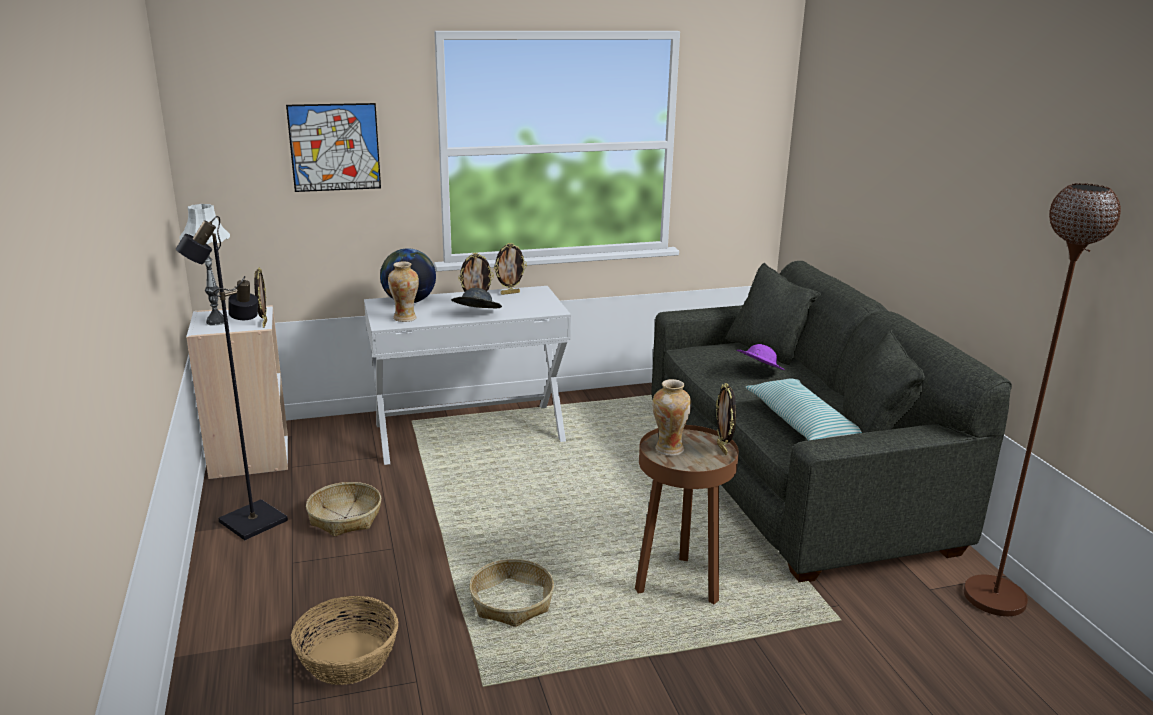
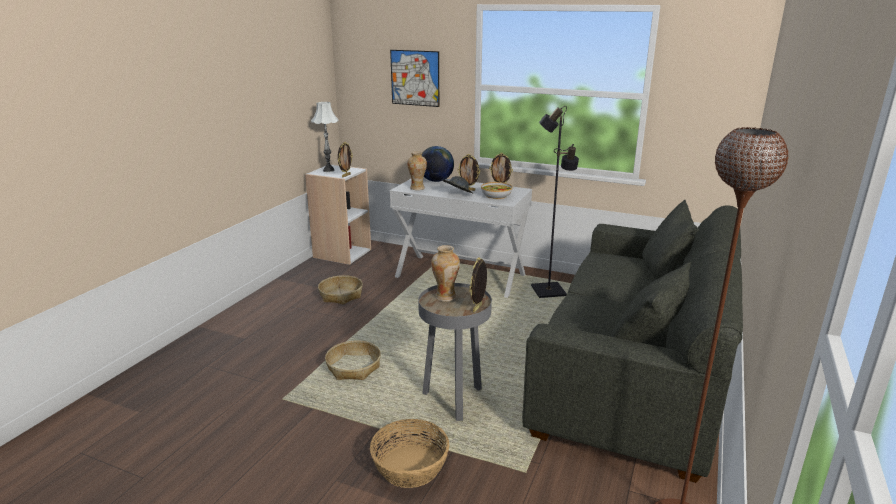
camera: 40 degrees right, 0 degrees up
(253, 521) = (303, 282): black floor lamp -> black floor lamp (548, 291)
(348, 658) = (251, 358): basket -> basket (410, 467)
(526, 305) = (496, 196): none -> bowl
(679, 584) = (454, 401): brown side table -> grey side table
(758, 371) = (624, 279): purple hat -> none
(802, 423) = (595, 319): pillow -> none

